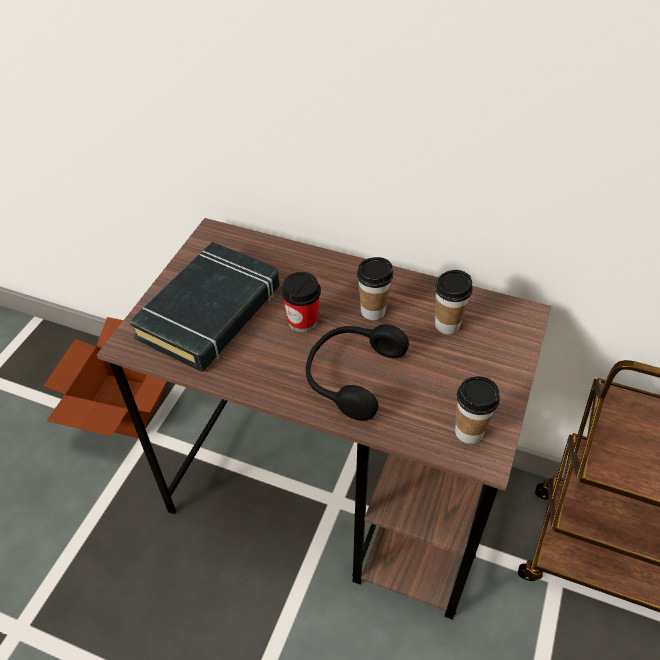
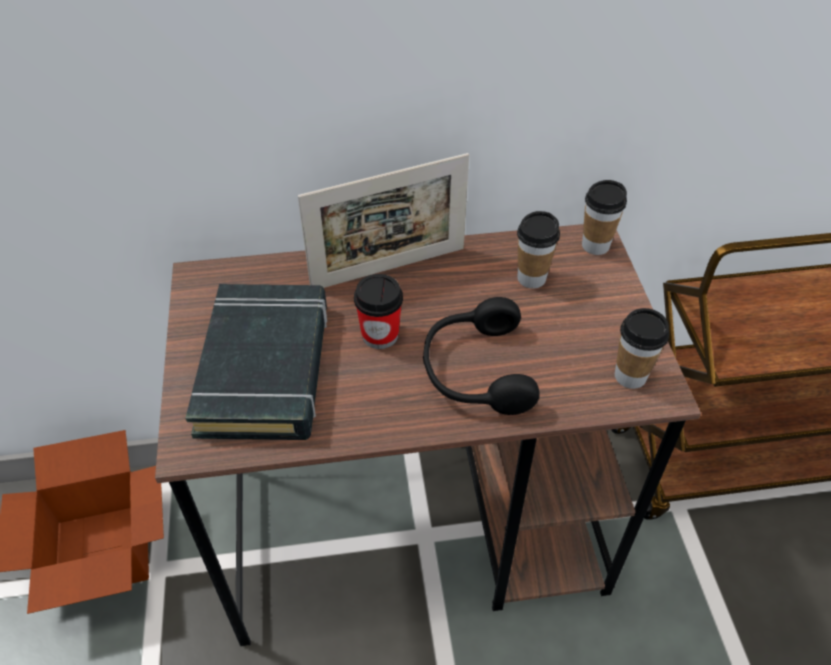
camera: 30 degrees left, 0 degrees up
(344, 276) = (389, 268): none -> picture frame
(373, 311) = (447, 294): cup -> cup (595, 245)

